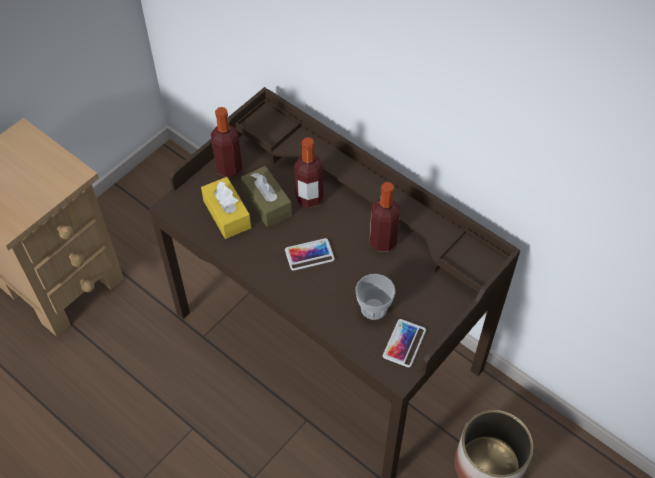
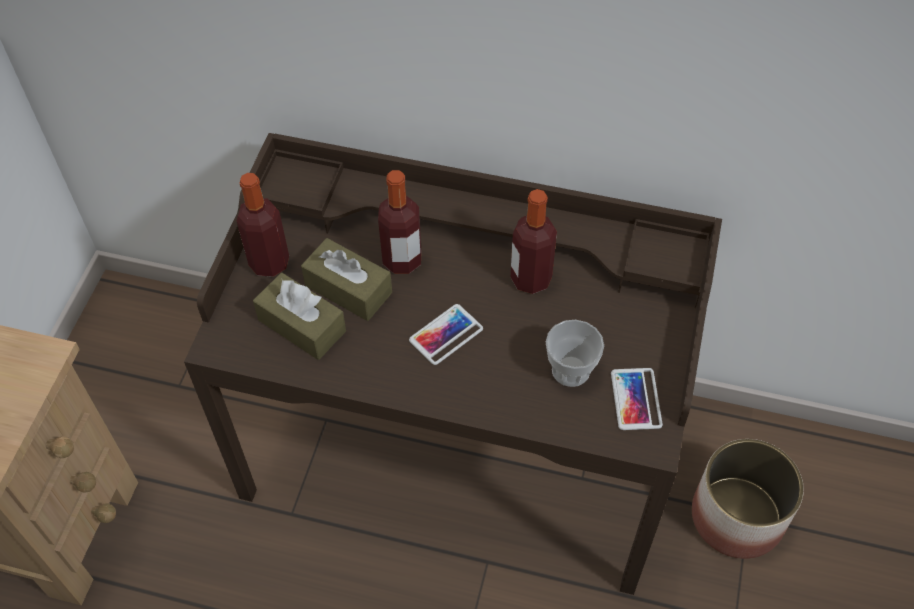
camera: 25 degrees left, 0 degrees up
(227, 214) = (302, 325): yellow tissue box -> brown tissue box

